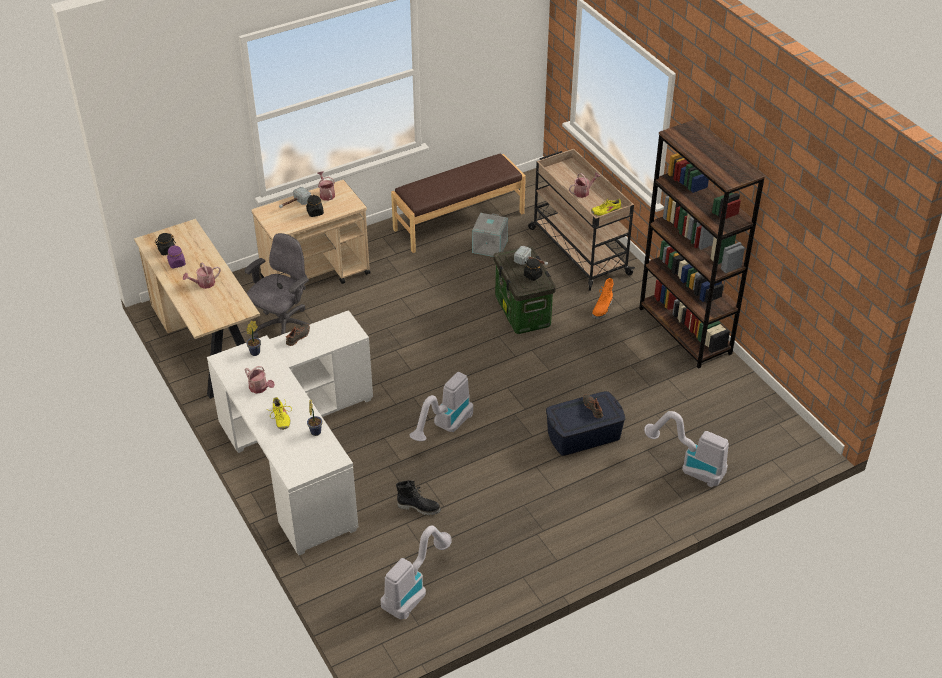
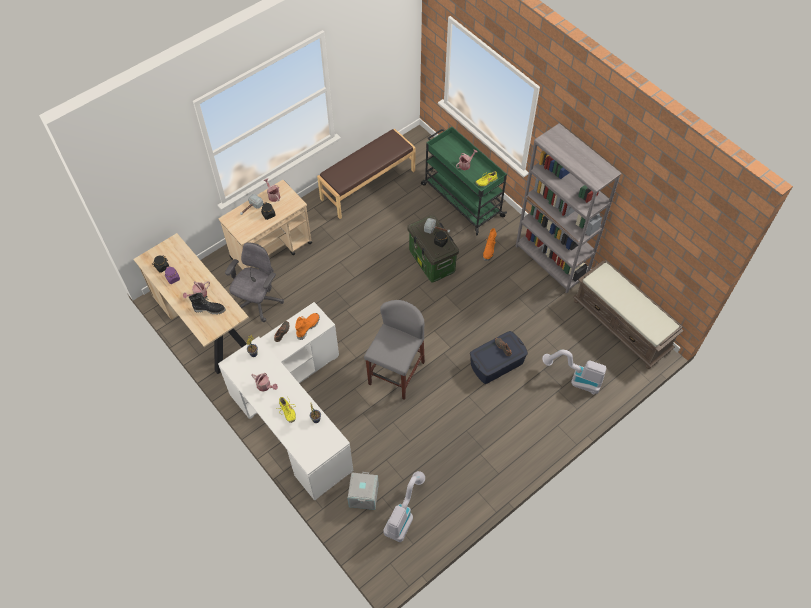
camera: 10 degrees left, 15 degrees up
(332, 335) = (307, 327): none -> orange boot
(419, 507) = (392, 444): black boot -> black boot (209, 309)
(444, 428) = (396, 373): vacuum cleaner -> grey stool
(489, 246) = (395, 205): grey storage box -> grey storage box (363, 495)
(578, 250) = (461, 199): beige cart -> green cart
(685, 331) = (551, 261): brown bookcase -> grey bookcase
(768, 414) = (622, 325): none -> brown bench

